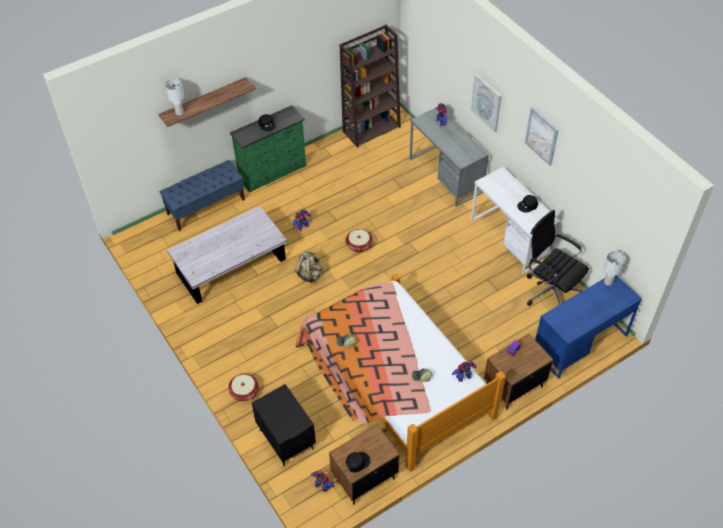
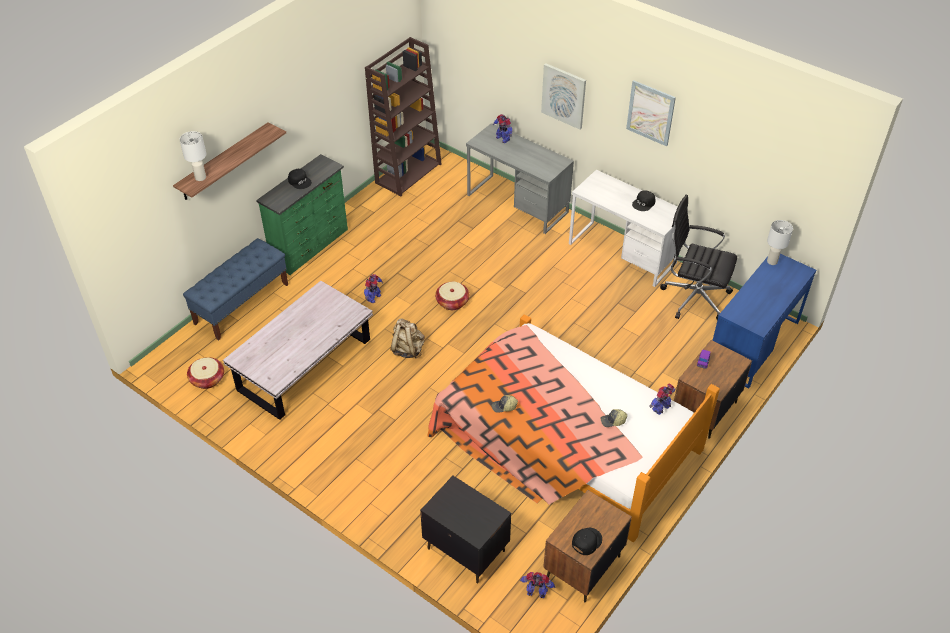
camera: 20 degrees left, 5 degrees down
(244, 392) = (387, 508): basket -> basket (207, 379)

